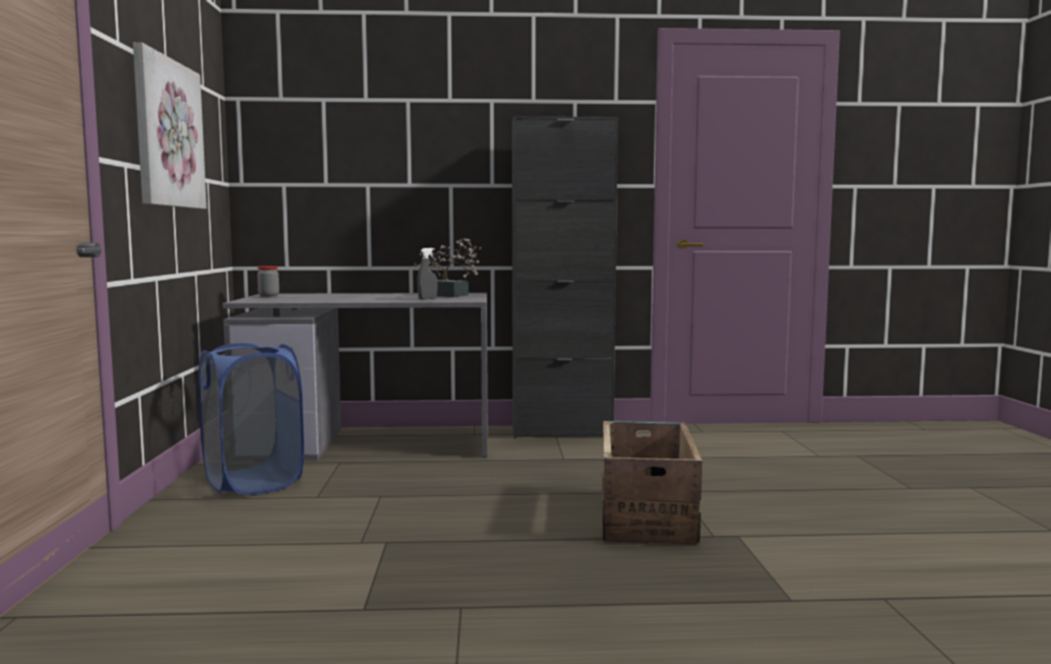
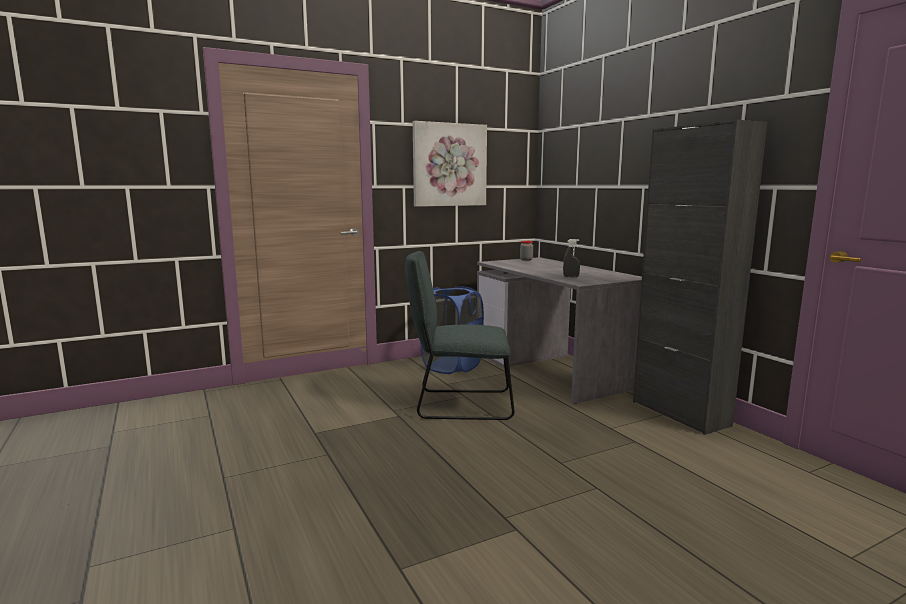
camera: 65 degrees right, 5 degrees up
(404, 503) = (459, 404): none -> grey chair
(449, 295) = (605, 276): potted plant -> none
(647, 516) = (520, 482): crate -> none

